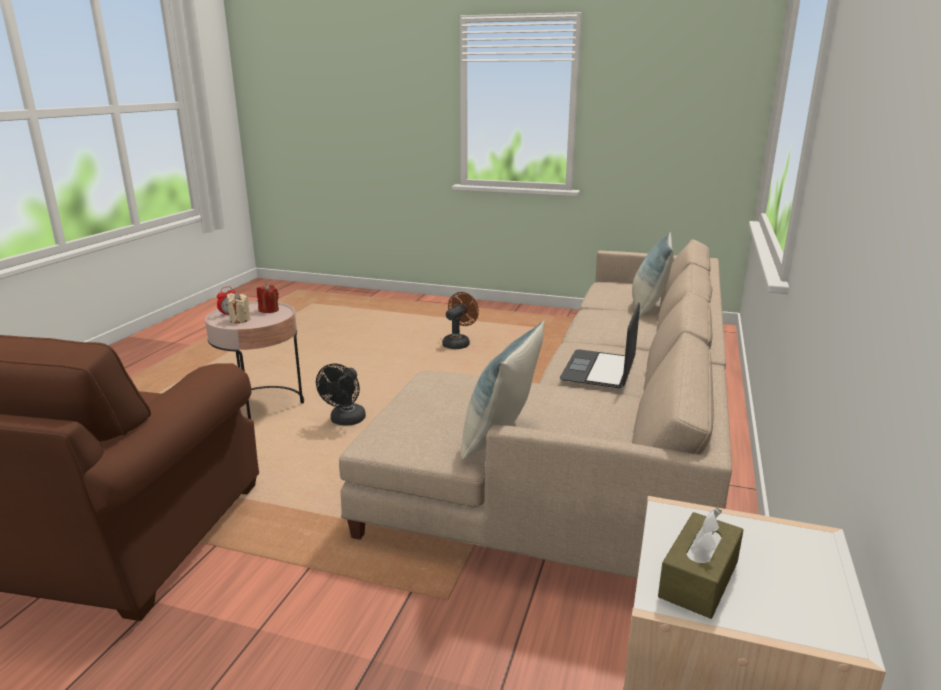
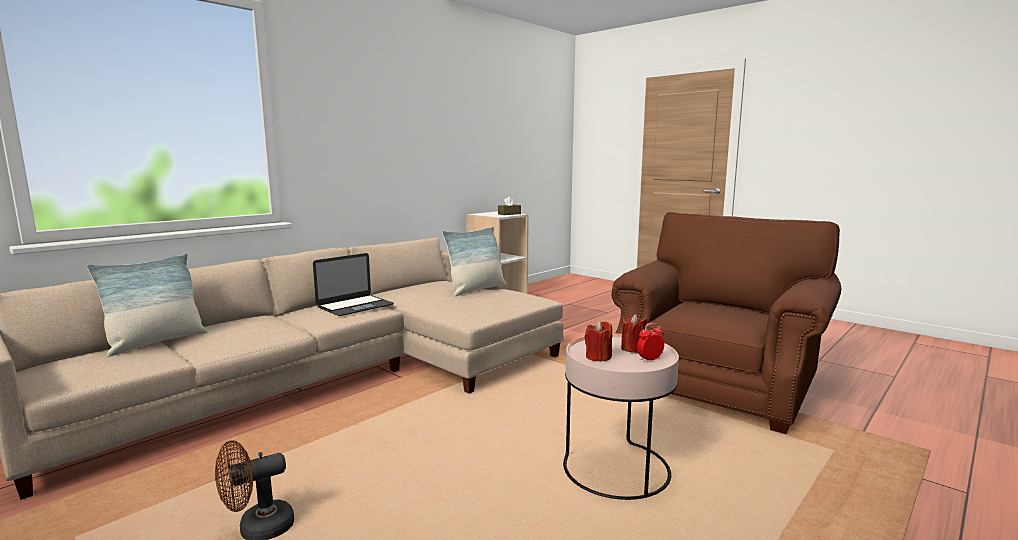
camera: 155 degrees left, 10 degrees down
(240, 320) = (633, 349): beige candle -> red candle
(345, 421) = (527, 425): black fan -> none

